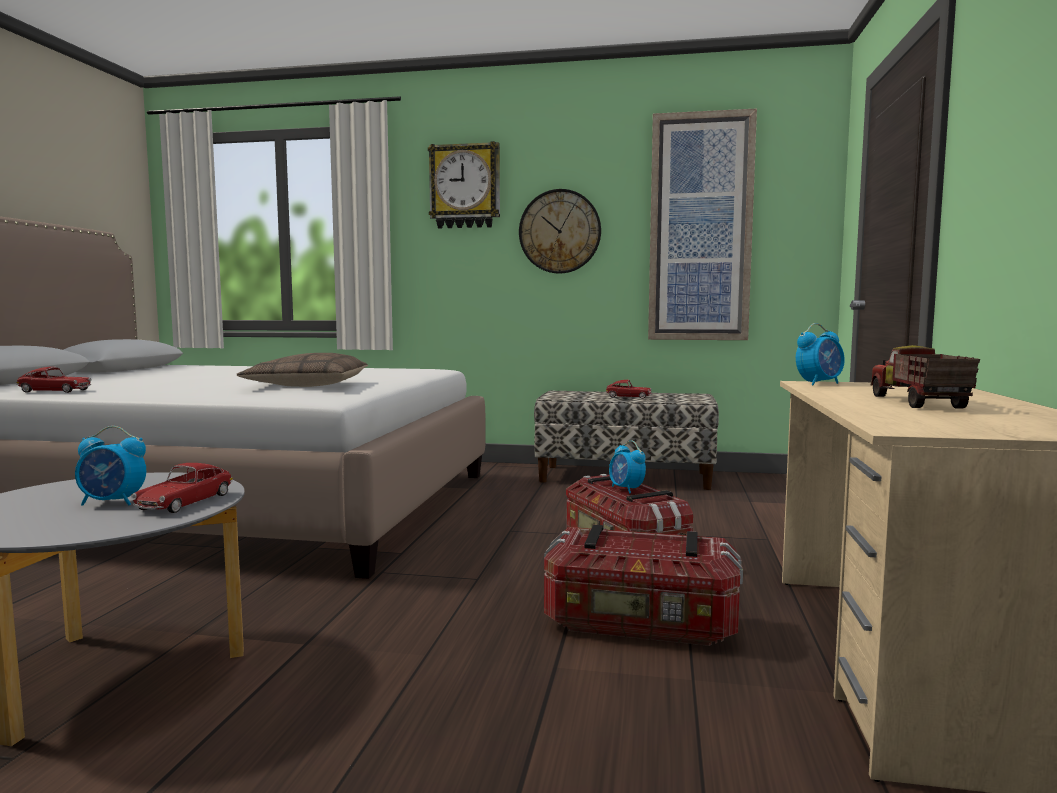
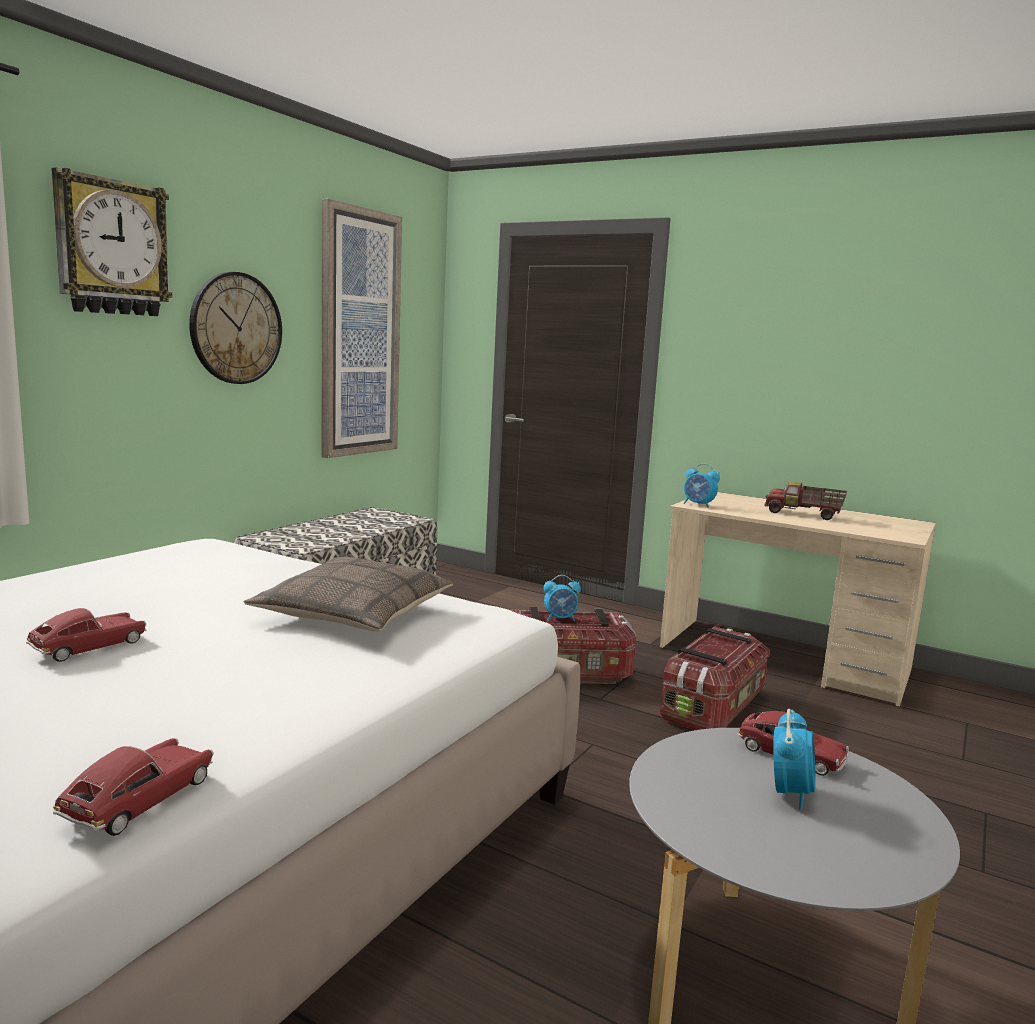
camera: 70 degrees left, 5 degrees up
(628, 397) = (347, 527): toy car -> toy car (89, 647)
(819, 383) = (698, 505): alarm clock -> alarm clock turned 135 degrees clockwise

